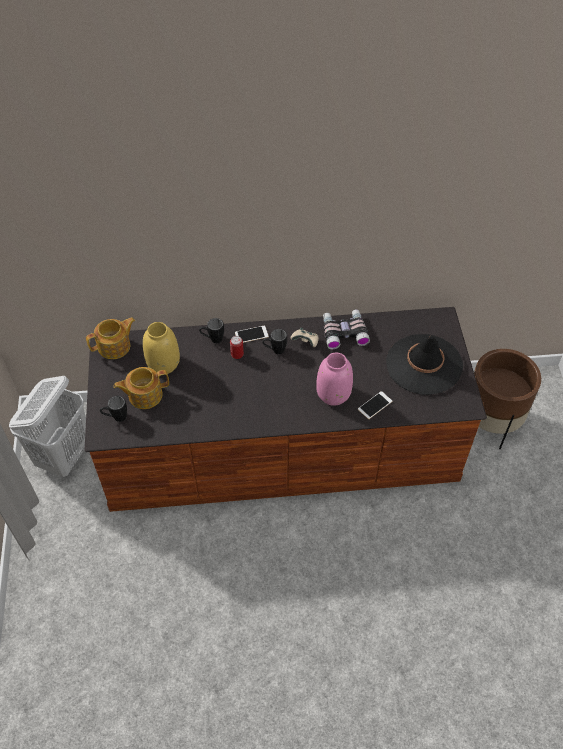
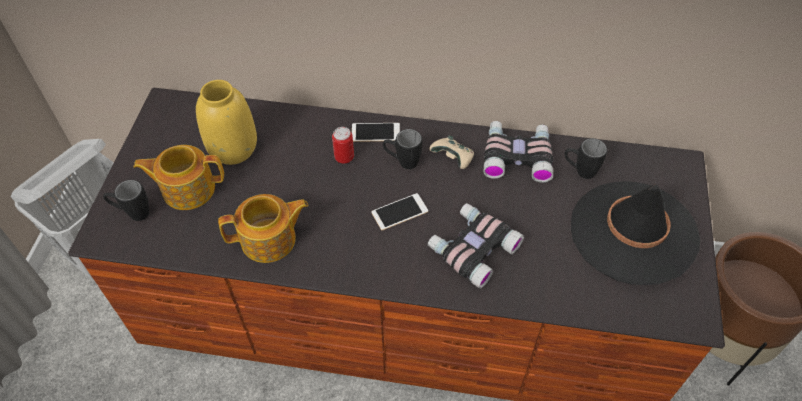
camera: 15 degrees right, 0 degrees up
(115, 346) = (176, 111): teapot -> teapot (270, 240)
(212, 339) = (316, 128): black mug -> black mug (579, 171)
(333, 393) = (472, 248): pink vase -> binoculars
(375, 405) = (535, 282): phone -> phone (399, 212)

